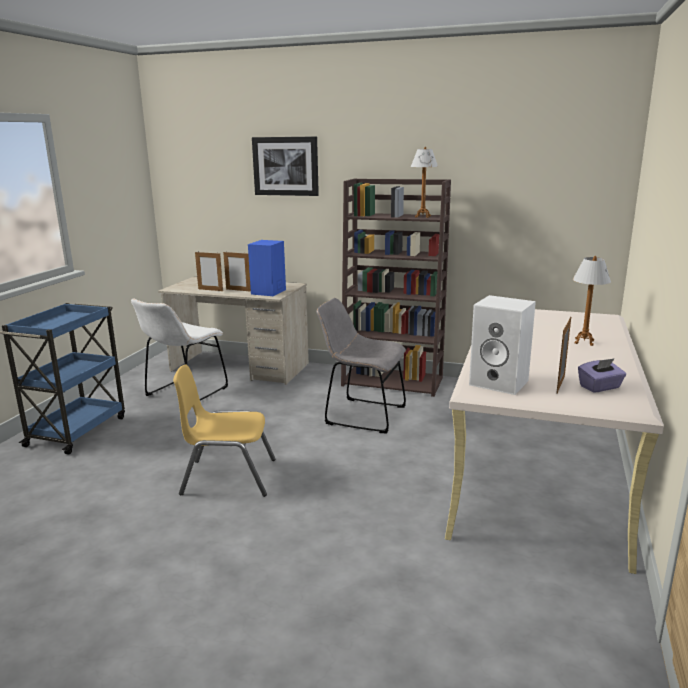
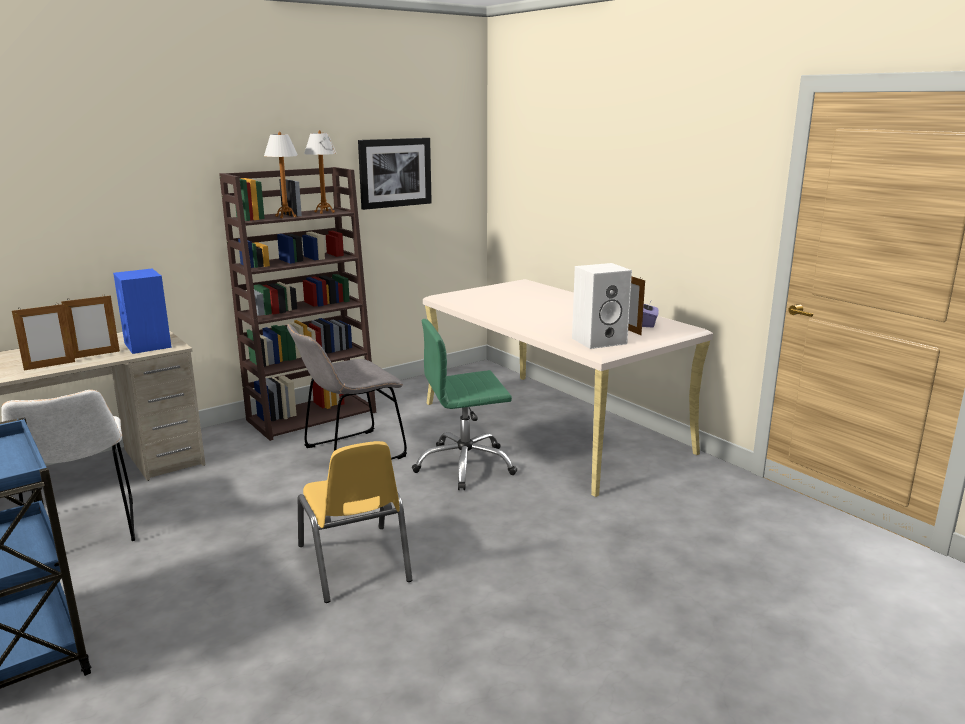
camera: 55 degrees left, 0 degrees up
(228, 477) = (354, 563): yellow chair -> yellow chair turned 60 degrees counterclockwise
(285, 166) = (108, 162): picture -> picture (395, 172)
(408, 460) = (465, 465): none -> green office chair
(583, 342) = (562, 301): table lamp -> table lamp (285, 216)

